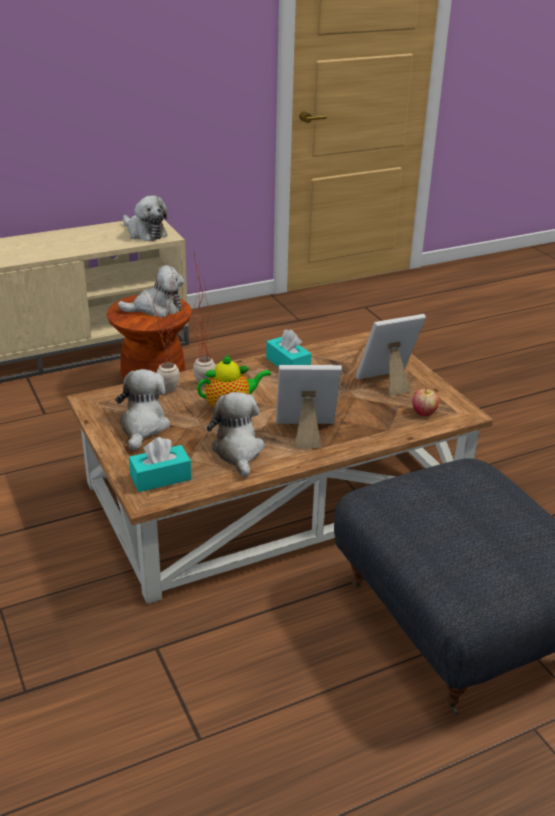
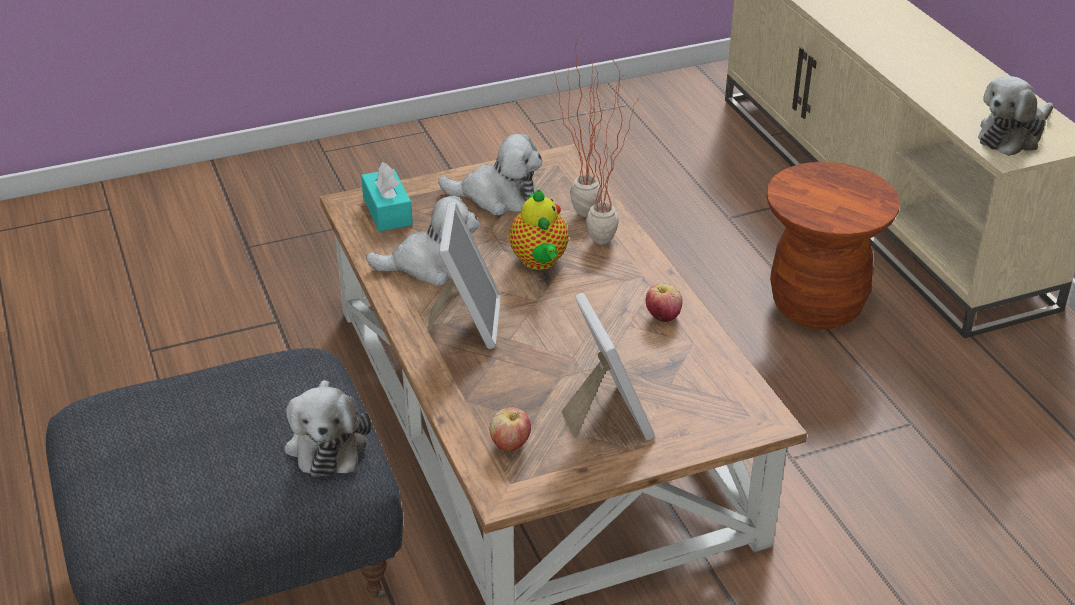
camera: 95 degrees right, 5 degrees up
(156, 308) = (840, 201): plush toy -> plush toy (327, 443)
(288, 364) = (663, 317): turquoise tissue box -> apple

